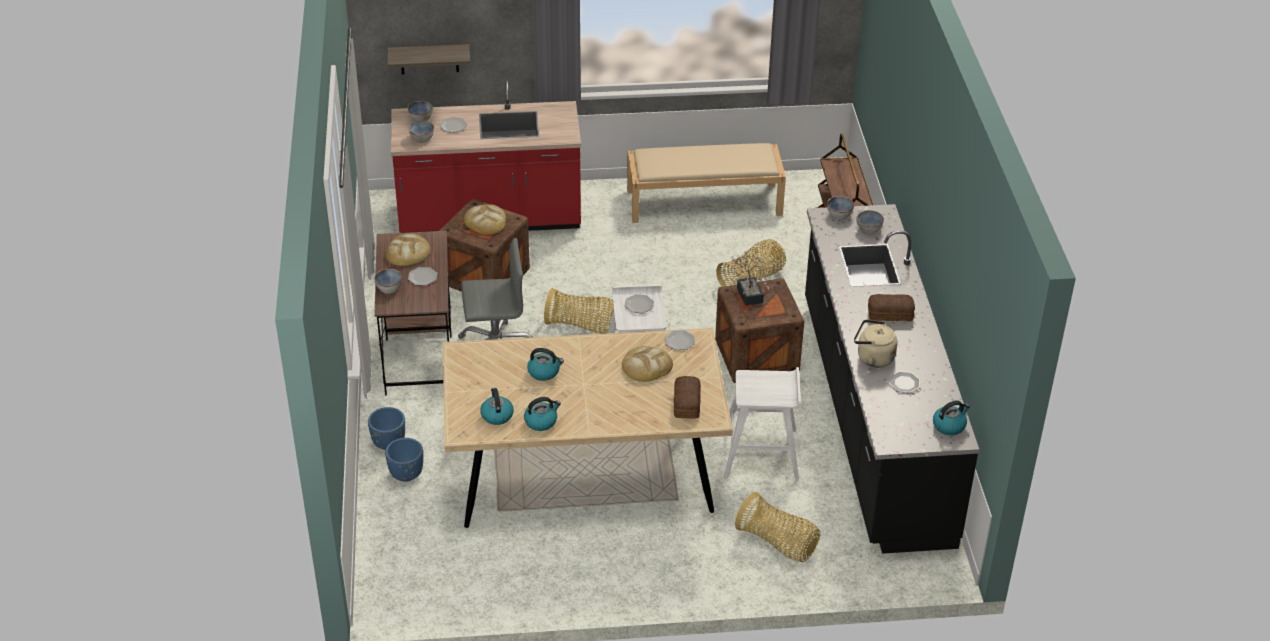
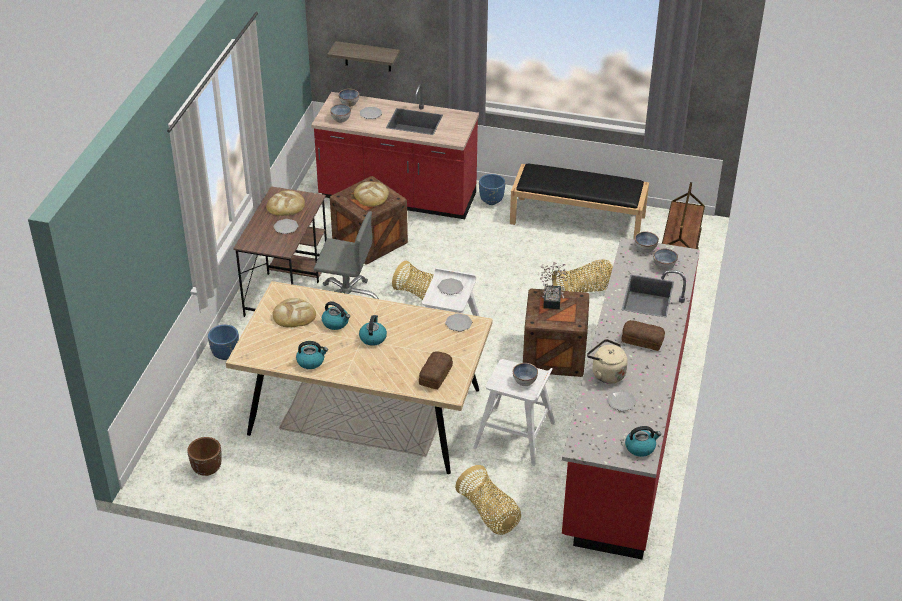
camera: 20 degrees right, 0 degrees up
(389, 288) = (255, 230): bowl -> bowl (524, 381)
(406, 474) = (225, 382): blue planter -> blue planter (491, 201)
(440, 578) = (207, 469): none -> brown planter
(497, 415) = (279, 348): kettle -> kettle (373, 338)
(646, 366) = (420, 337): bread -> bread (294, 315)
(705, 202) = (578, 219): beige bench -> black bench
(873, 418) = (626, 430): black counter -> red counter

